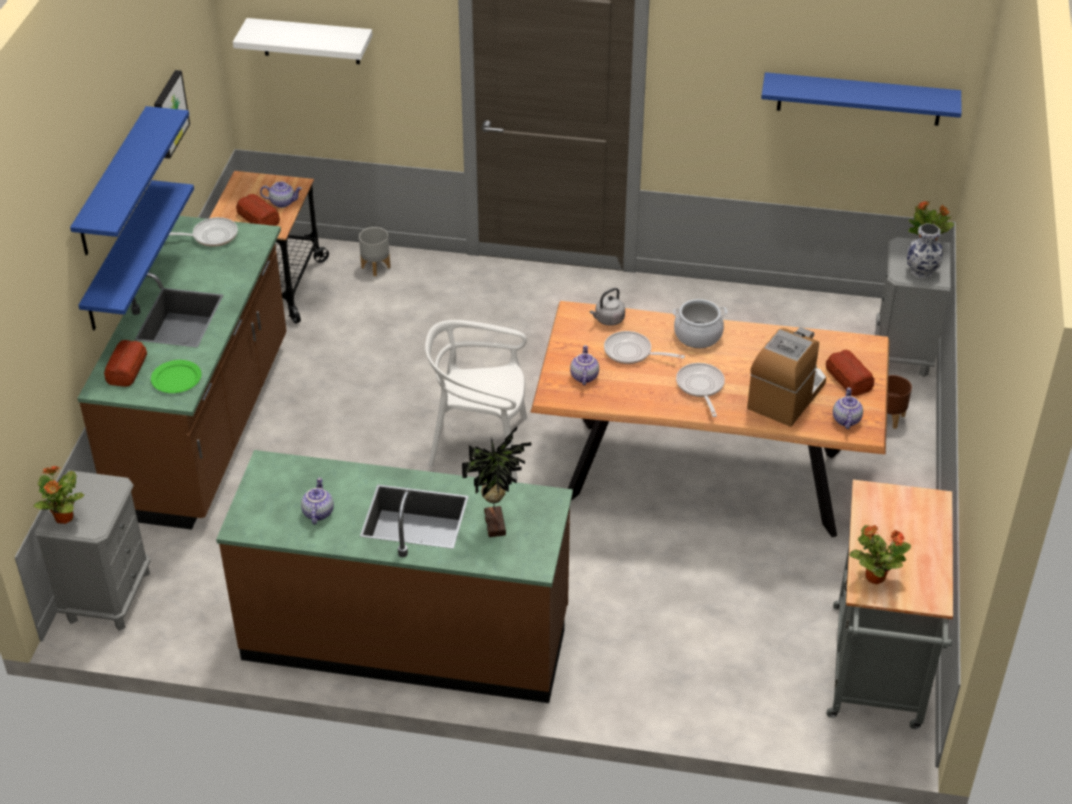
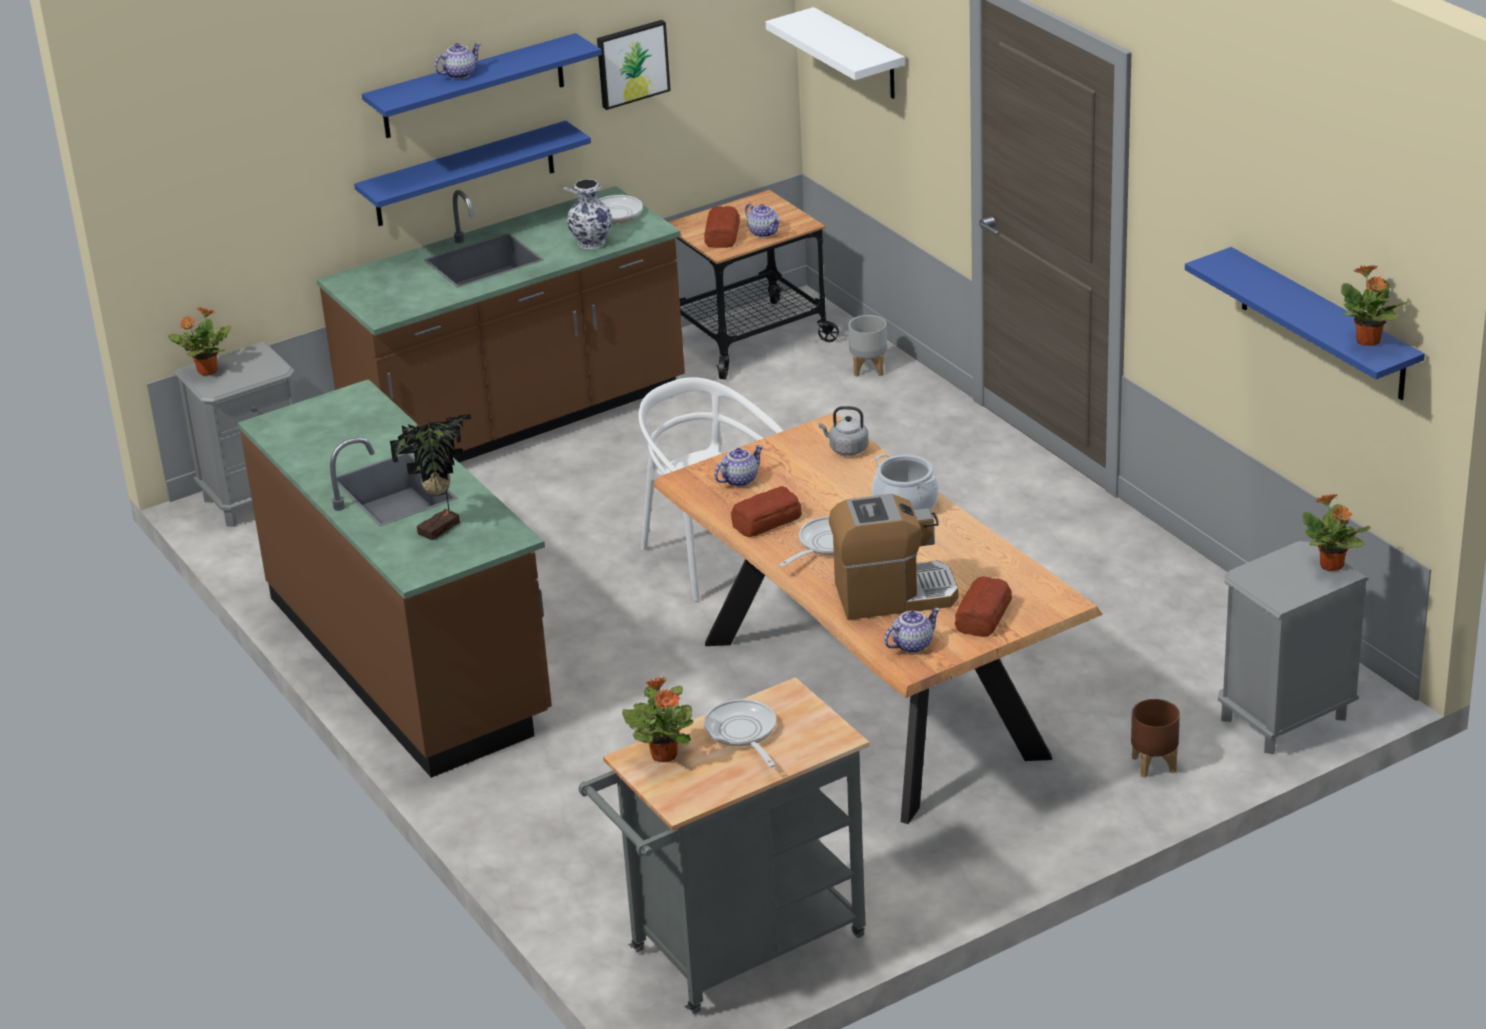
camera: 50 degrees right, 10 degrees down
(126, 369) = (381, 277): bread -> bread (765, 521)
(176, 378) = (404, 301): green plate -> none
(317, 512) = (332, 445): teapot -> teapot (459, 74)
(632, 353) = (817, 485): frying pan -> frying pan (742, 733)
(921, 271) = (1276, 583): vase -> vase (591, 242)
(927, 96) = (1368, 341): none -> potted plant

